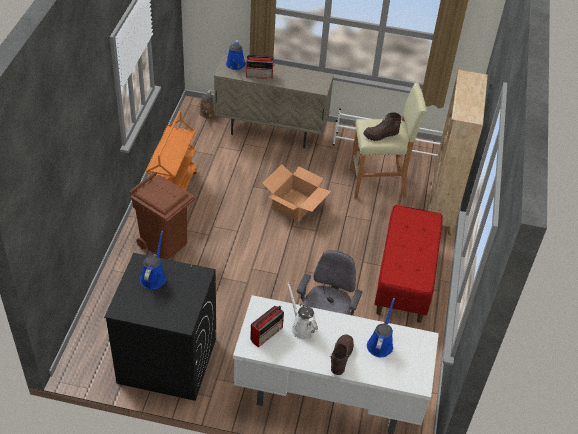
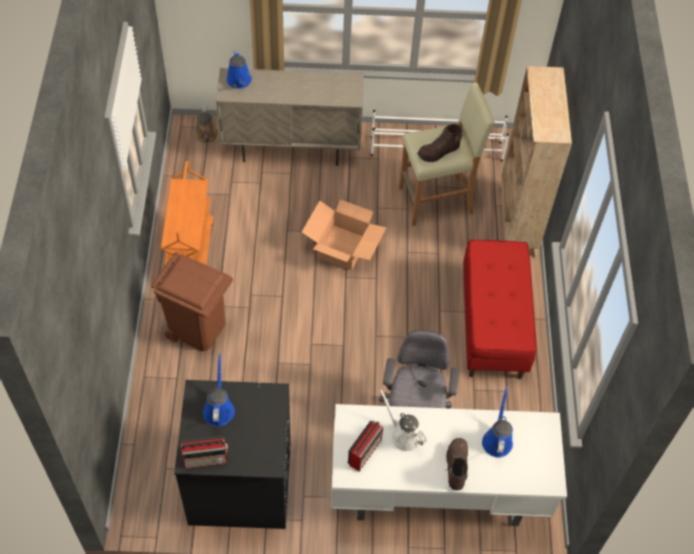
camera: 10 degrees left, 10 degrees up
(260, 75) = (273, 91): radio -> radio (206, 459)

